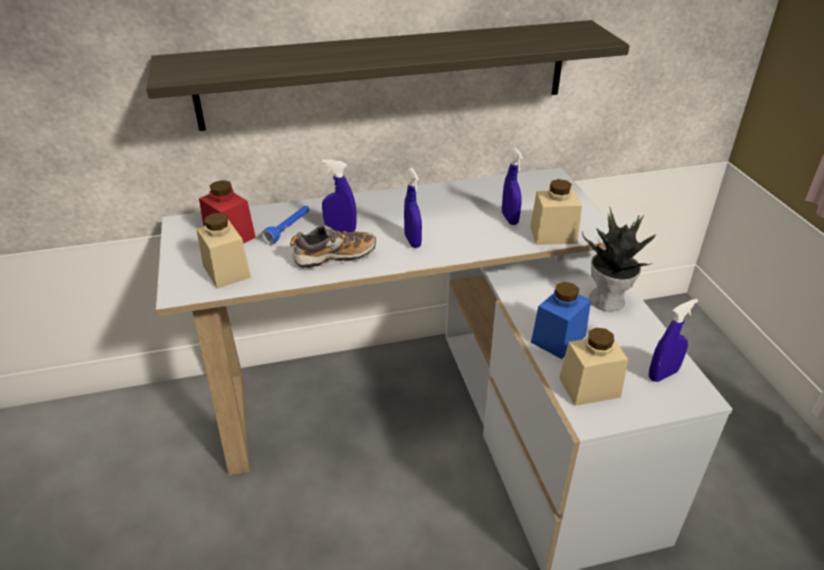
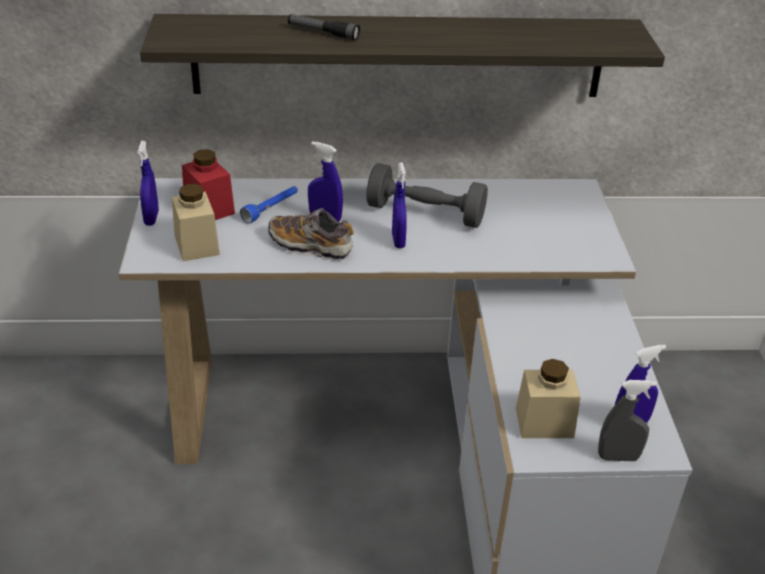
camera: 10 degrees right, 0 degrees up
(320, 55) = (323, 33): none -> flashlight
(334, 257) = (310, 246): shoe -> shoe turned 150 degrees counterclockwise
(428, 214) = (425, 214): none -> grey dumbbell
(509, 219) = (513, 231): blue spray bottle -> blue spray bottle (151, 218)
(553, 235) = (555, 255): beige jar -> none
(558, 339) = (530, 368): blue jar -> none
(608, 300) = (602, 336): potted plant -> none
(665, 408) = (618, 457): none -> grey spray bottle

